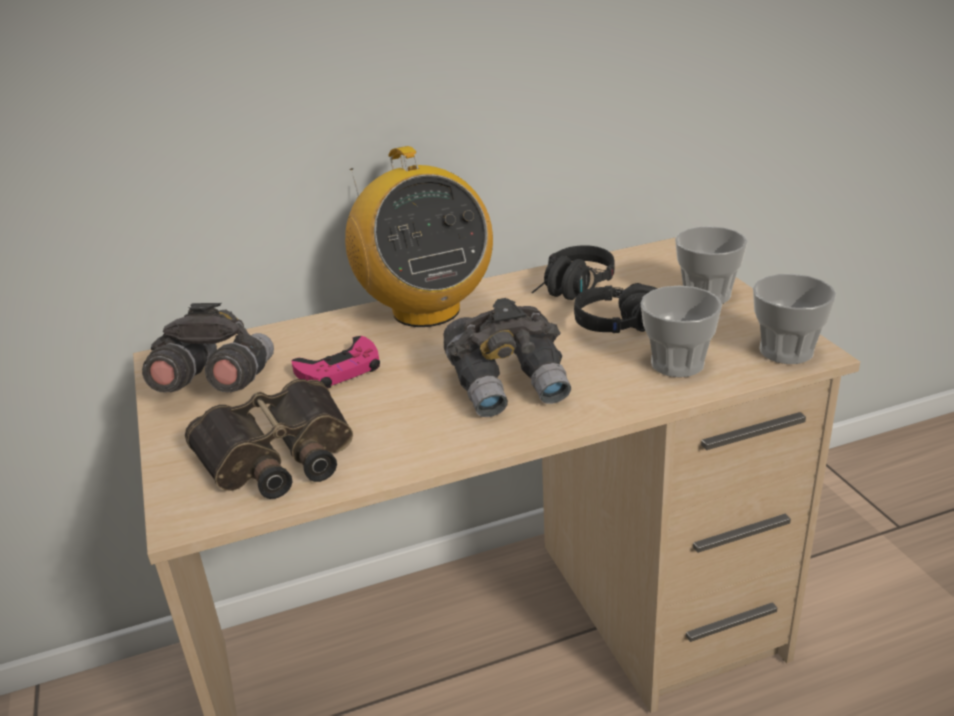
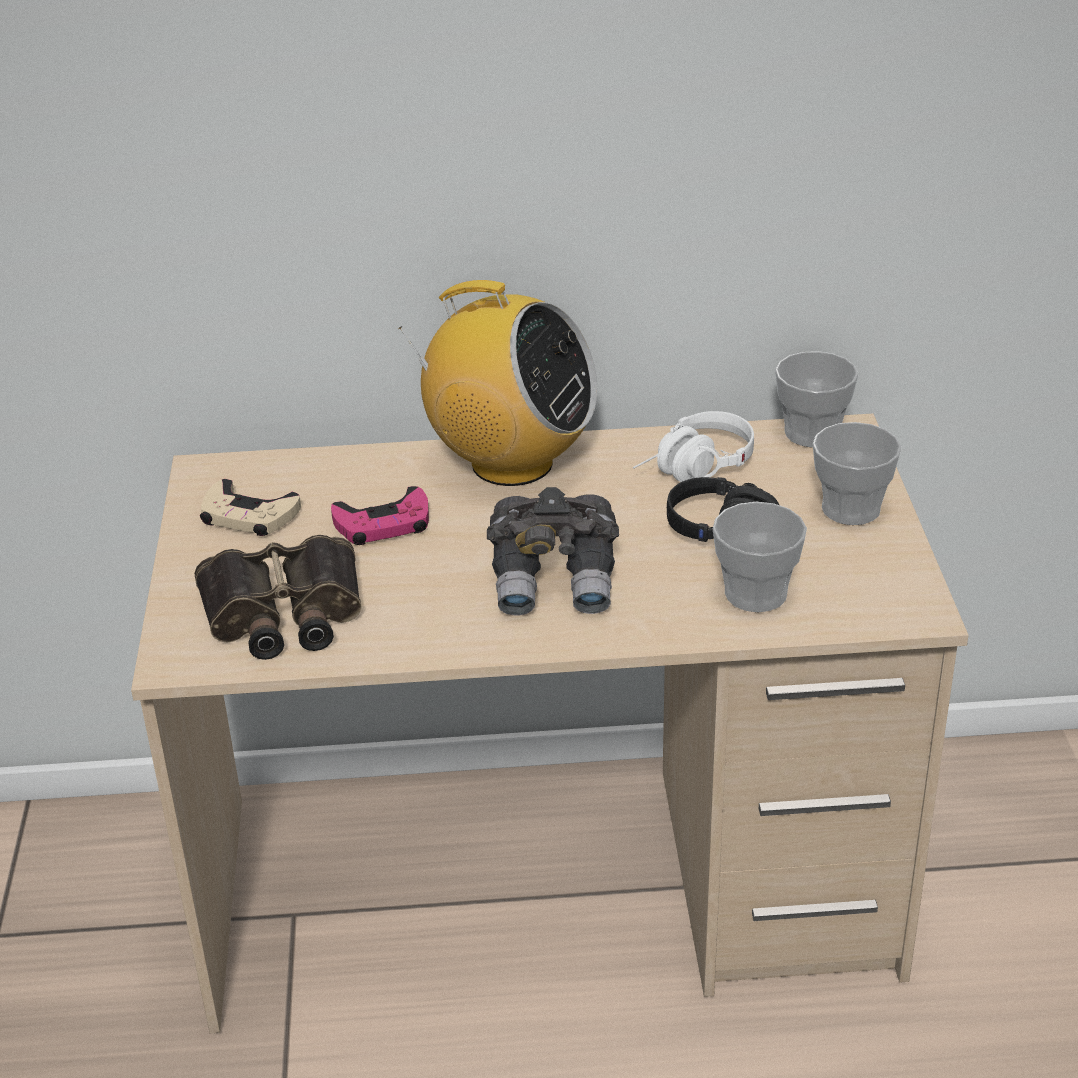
camera: 15 degrees right, 5 degrees up
(216, 385) = (248, 516): grey binoculars -> beige game controller
(425, 310) = (510, 463): radio -> radio turned 60 degrees counterclockwise
(572, 290) = (694, 469): black headphones -> white headphones
(786, 351) = (891, 603): cup -> cup (812, 433)

